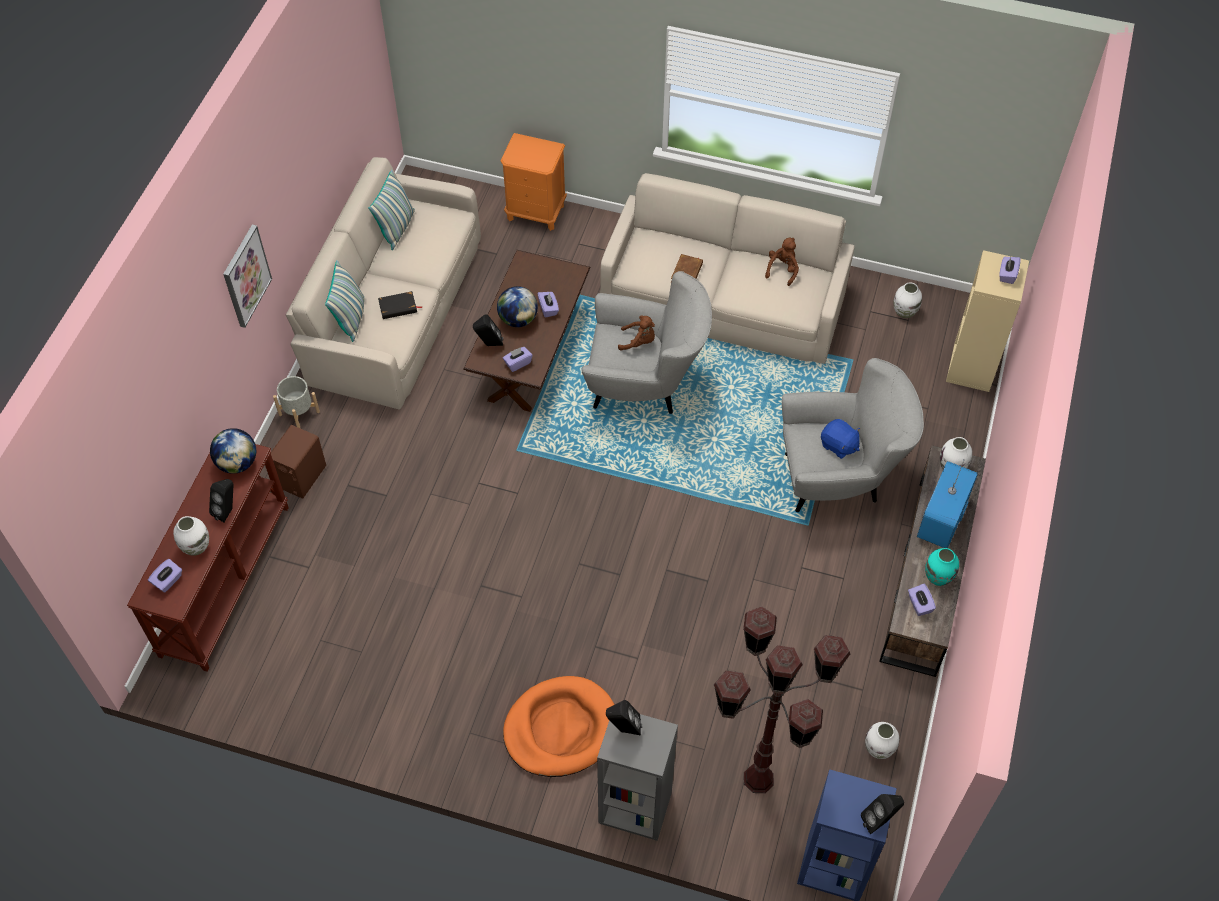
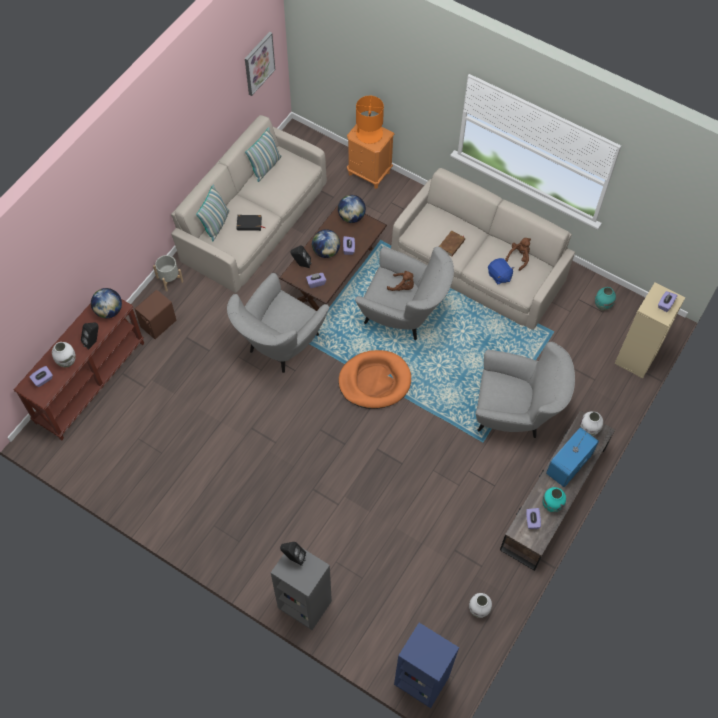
camera: 15 degrees right, 5 degrees up
(245, 276) = (141, 188): picture -> picture (259, 63)
(485, 466) = (280, 346): none -> grey armchair
(530, 152) = (369, 133): none -> orange table lamp
(538, 267) = (351, 217): none -> globe
(560, 729) = (273, 539): orange dog bed -> orange dog bed (374, 381)
(758, 779) = (391, 608): brown floor lamp -> none
(838, 445) = (515, 394): blue plush toy -> blue plush toy (499, 276)
(879, 821) = (440, 666): black speaker -> none
(904, 312) = (602, 305): white vase -> turquoise vase

